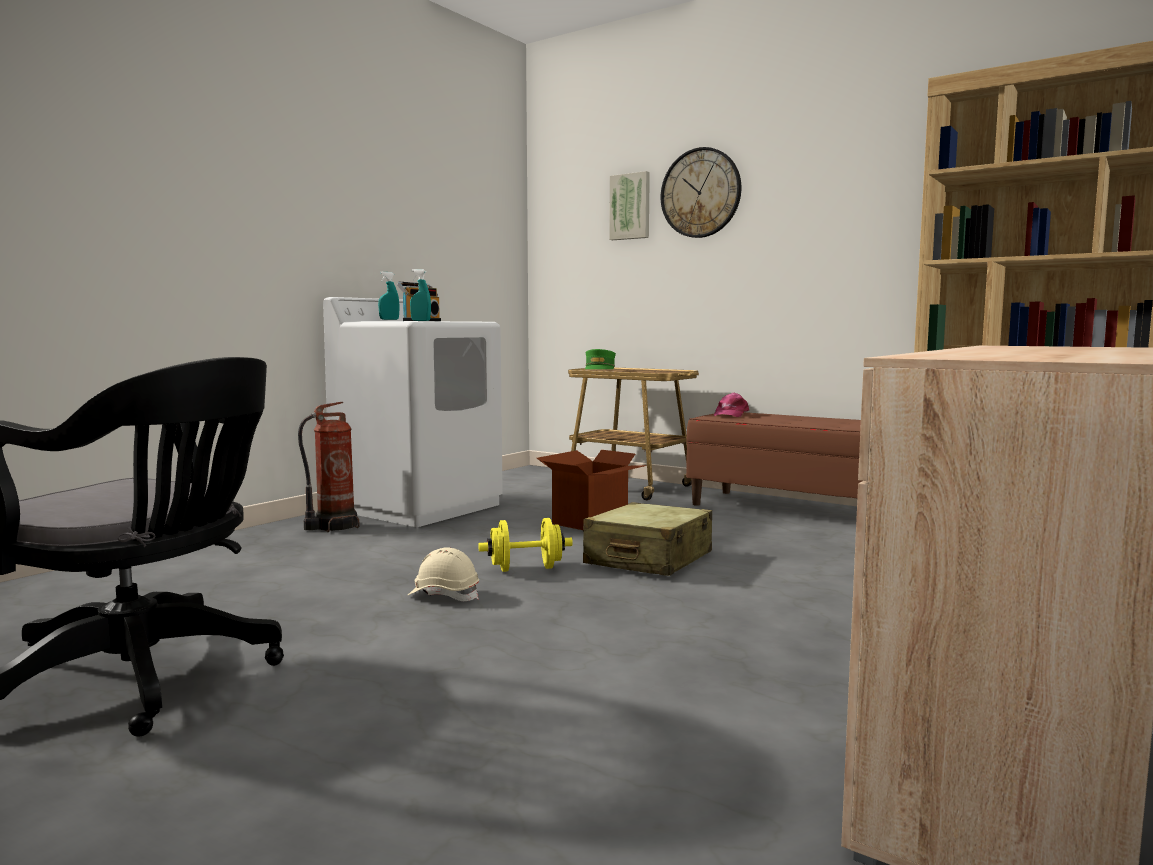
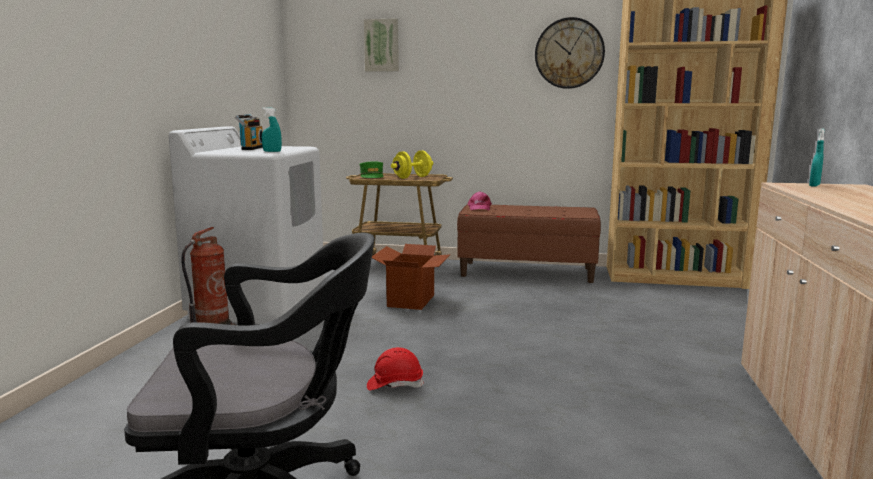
camera: 25 degrees left, 5 degrees up
(389, 319) = (224, 148): turquoise spray bottle -> turquoise spray bottle (814, 186)
(444, 595) = (395, 385): beige hard hat -> red hard hat
(526, 569) = (421, 350): yellow dumbbell -> yellow dumbbell (412, 177)
(648, 559) = (492, 327): beige suitcase -> none
(700, 193) = (442, 39): wall clock -> wall clock (569, 53)

